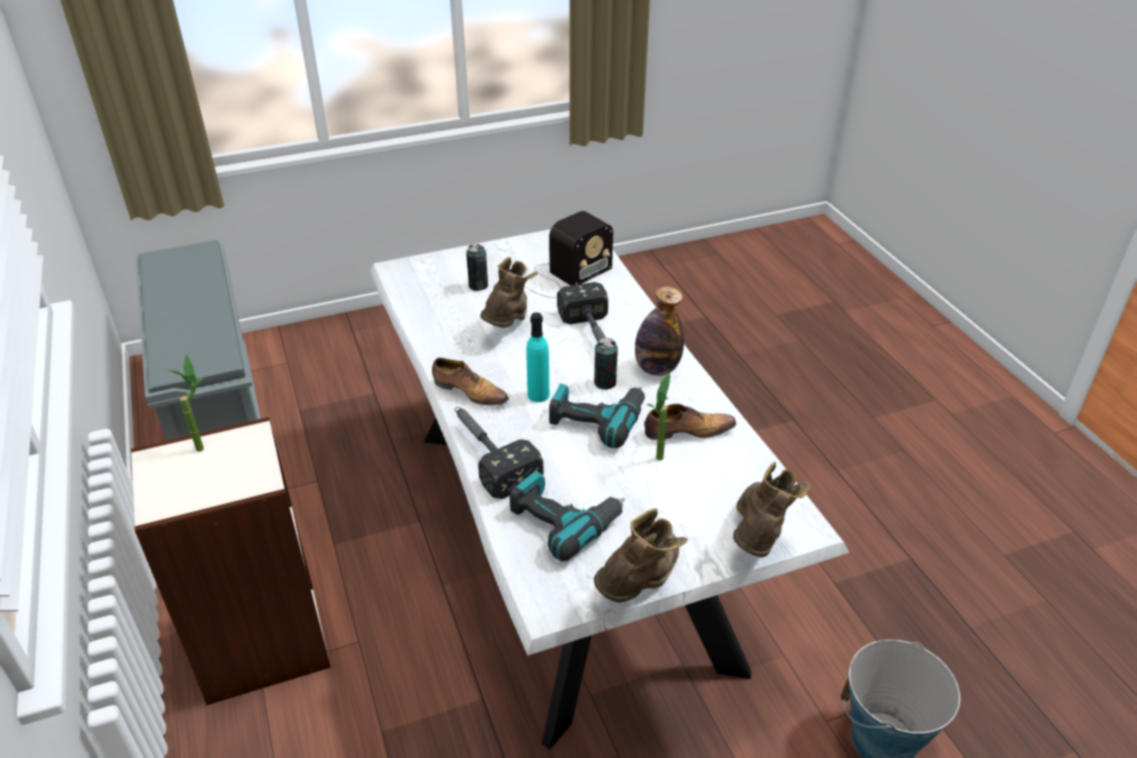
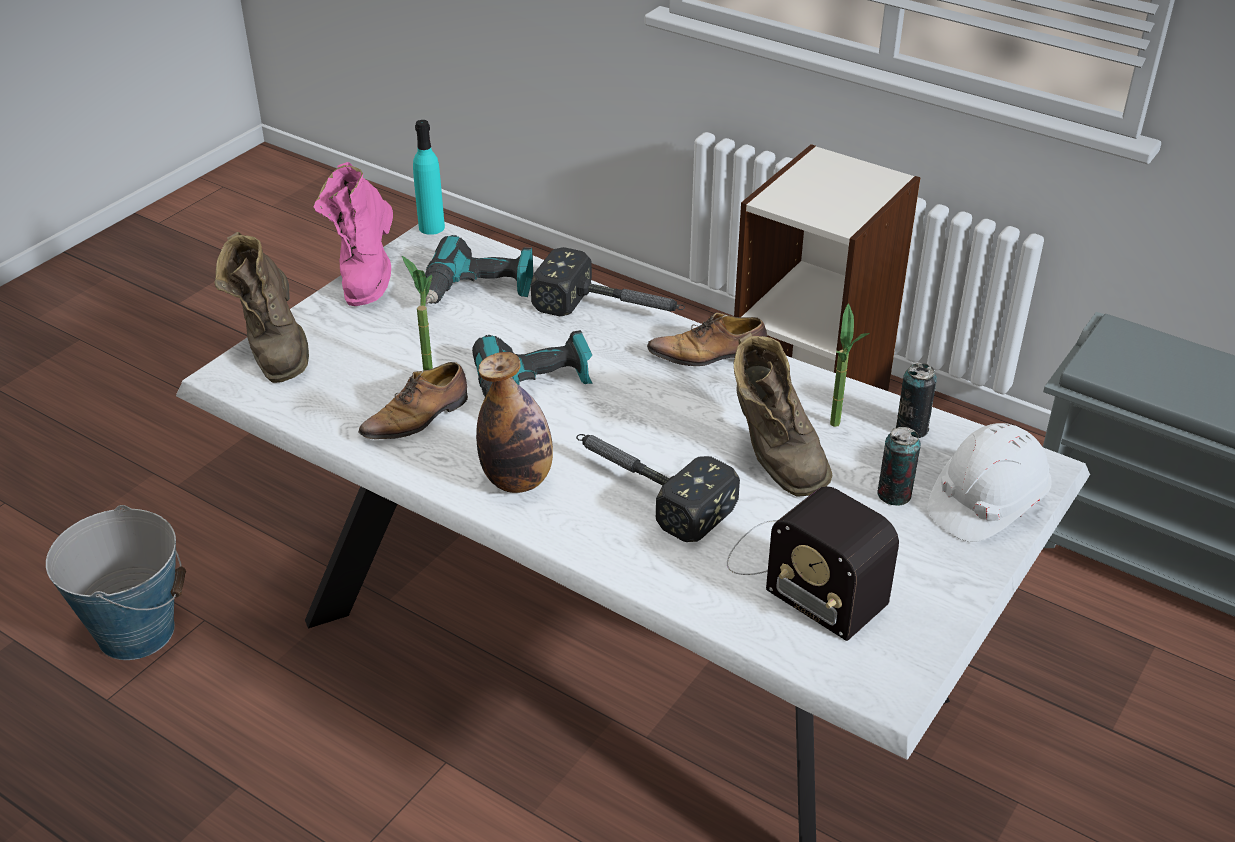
camera: 145 degrees right, 0 degrees up
(205, 444) = (868, 202): potted plant -> potted plant (838, 430)
(444, 266) = (986, 503): none -> white hard hat
(538, 395) = (629, 385): turquoise bottle -> turquoise bottle (431, 227)
(563, 276) = (802, 573): radio -> radio turned 60 degrees counterclockwise
(605, 383) = (566, 432): can -> can (911, 429)
(641, 584) = (366, 275): brown boot -> pink boot

